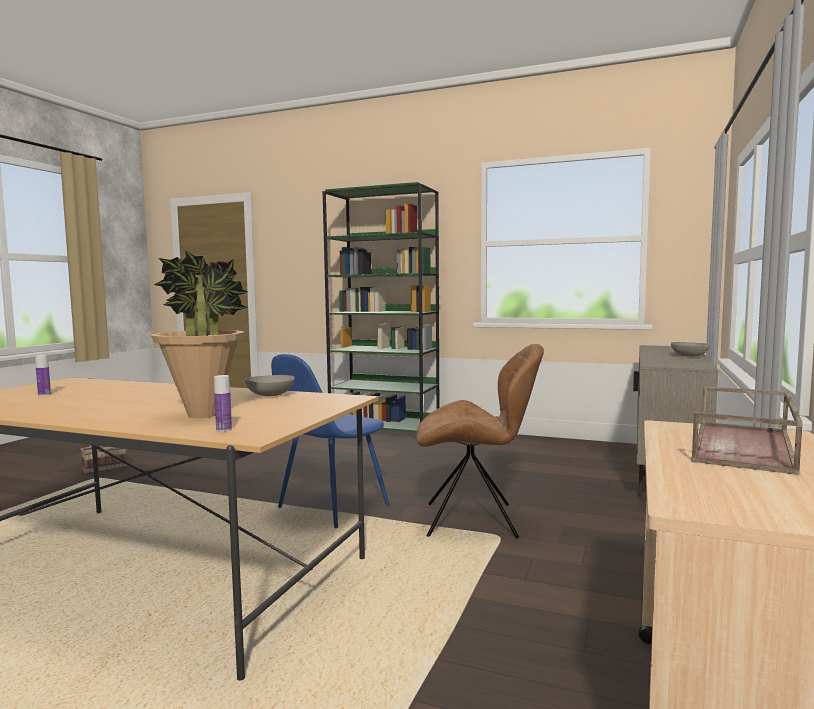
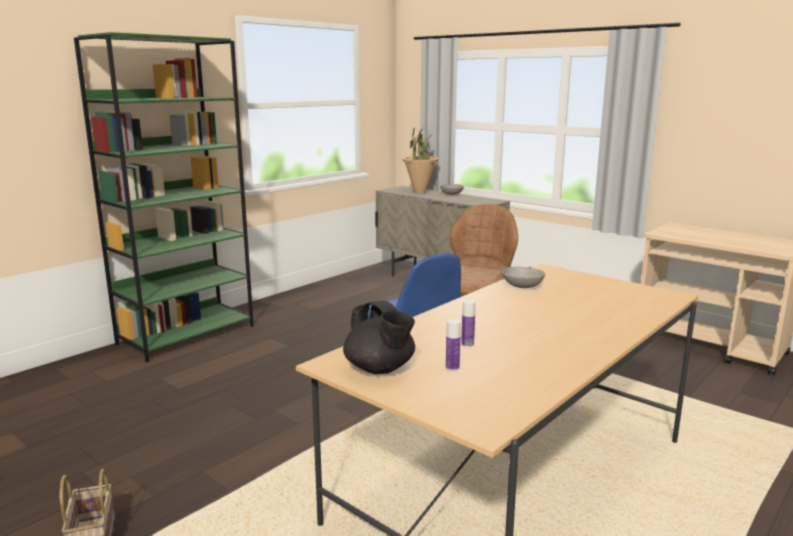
camera: 70 degrees left, 10 degrees up
(54, 386) = (380, 369): none -> black teapot
(203, 415) = (599, 305): potted plant -> potted plant (419, 192)
(224, 430) = (653, 301): bottle -> bottle (467, 344)
(745, 447) = (699, 233): brown tray -> none

